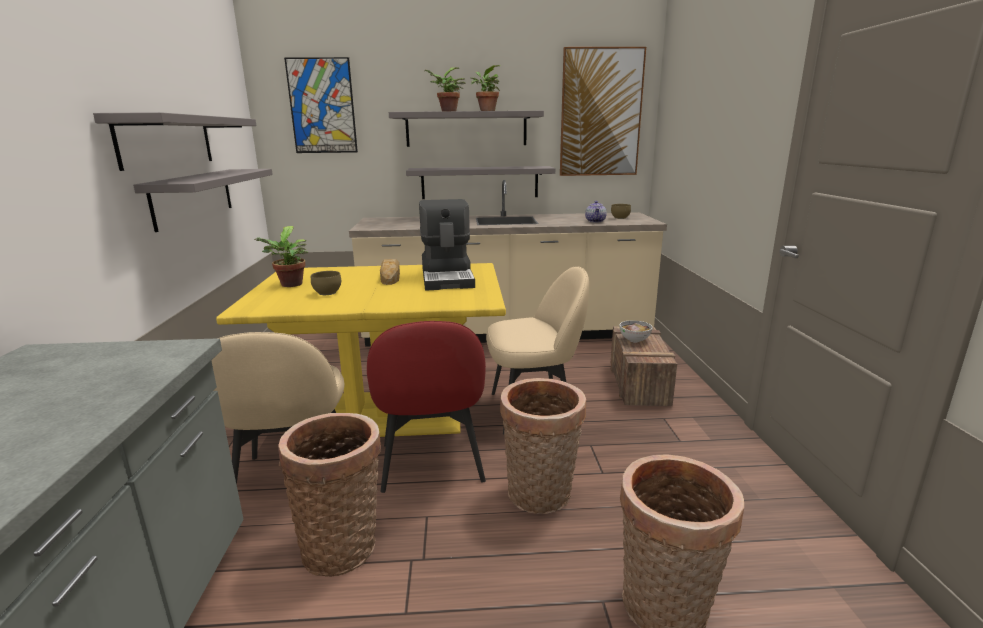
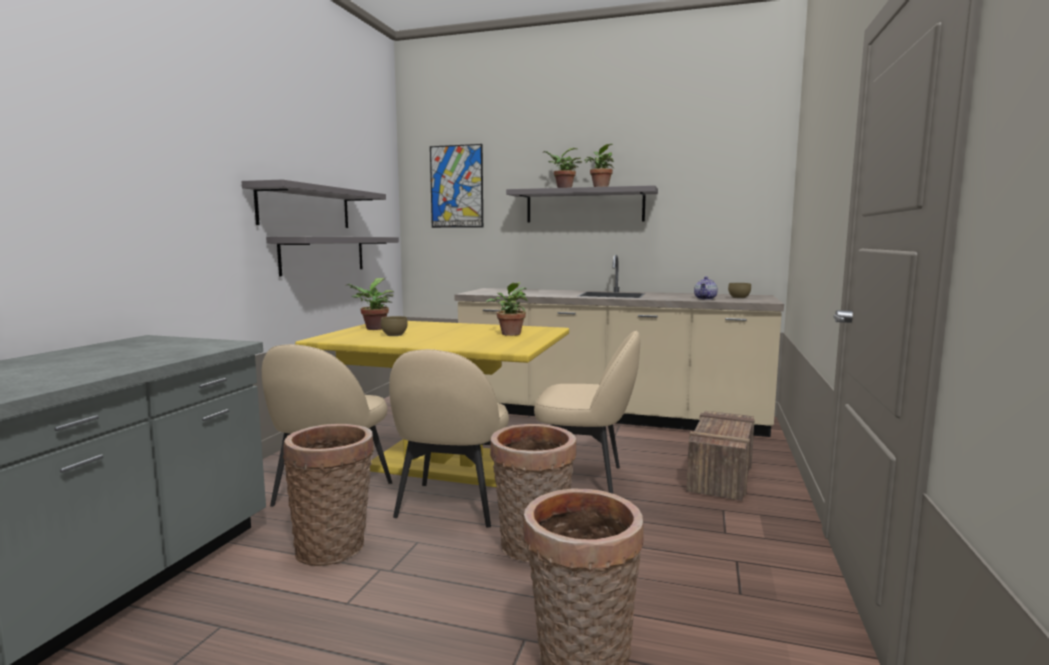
camera: 20 degrees right, 10 degrees down
(390, 277) = (461, 330): bread -> none
(432, 464) = (452, 506): red chair -> beige chair
(448, 277) = (510, 333): coffee machine -> potted plant
(479, 182) = (596, 258): grey shelf -> none
(600, 113) = (726, 189): picture -> none
(635, 340) = (716, 424): bowl -> none

